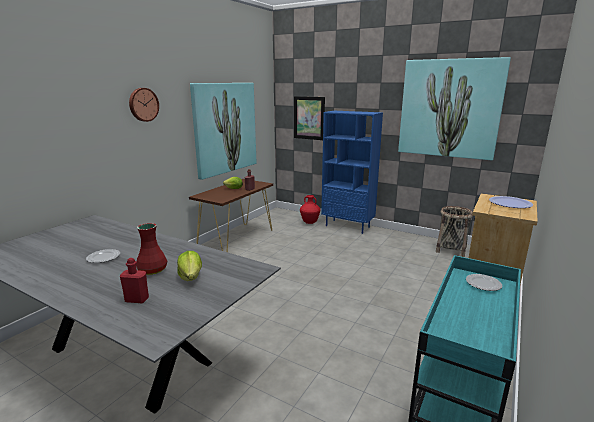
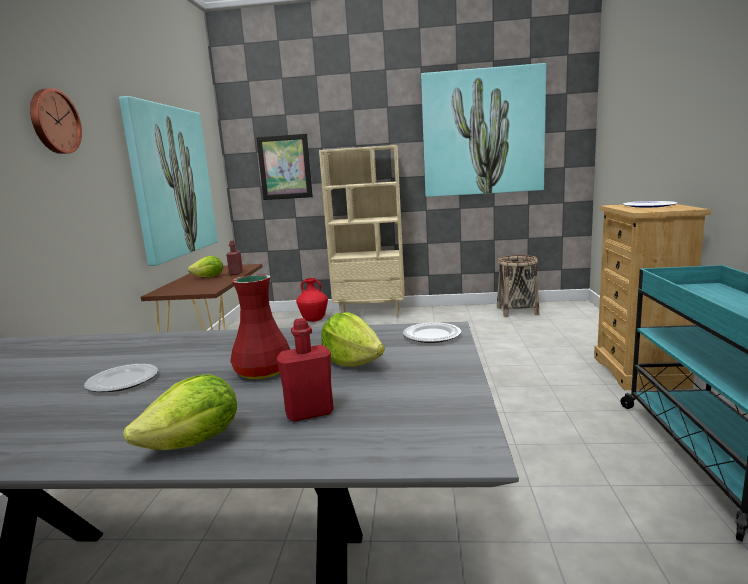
camera: 25 degrees left, 5 degrees down
(86, 299) = (194, 443): none -> lettuce
(348, 226) = (371, 314): blue bookcase -> beige bookcase
(483, 284) = (697, 290): plate -> plate (431, 335)

